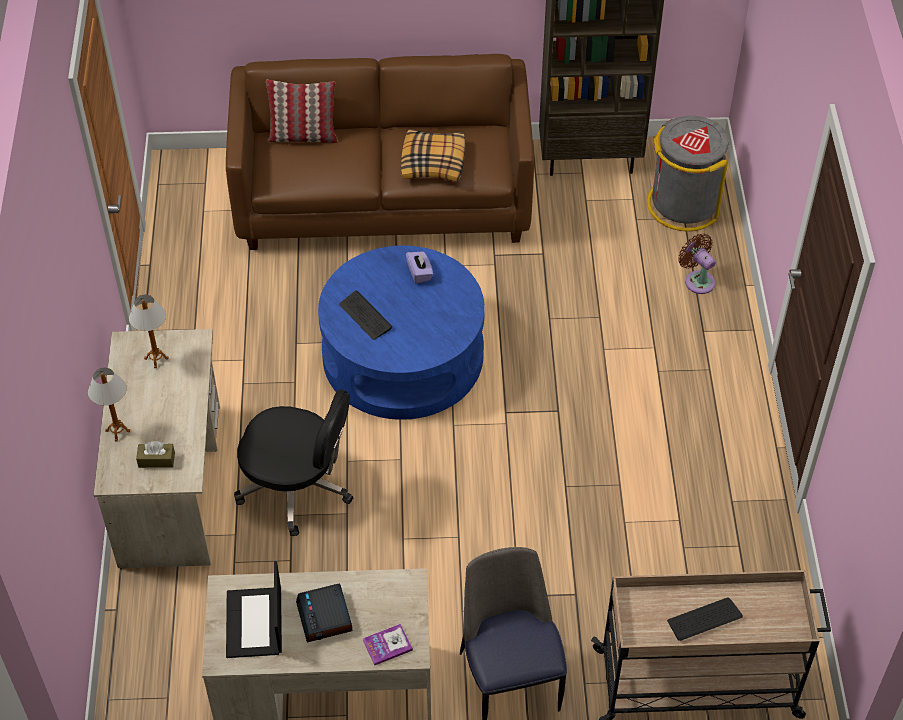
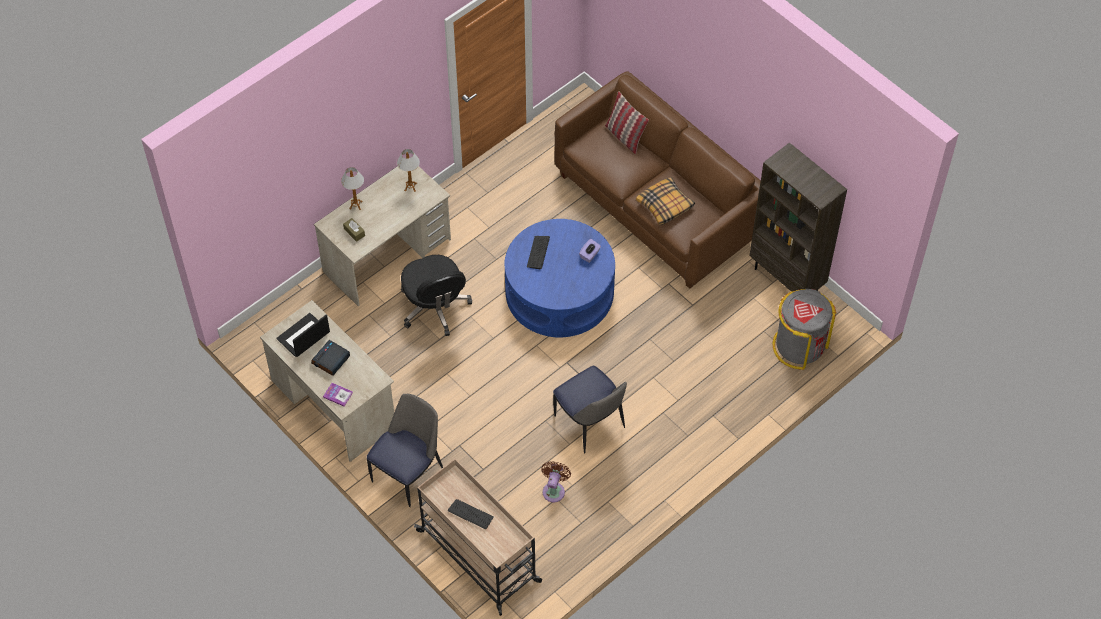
camera: 50 degrees right, 5 degrees up
(611, 446) = (590, 424): none -> chair
(697, 280) = (748, 389): brown fan -> brown fan (554, 490)

